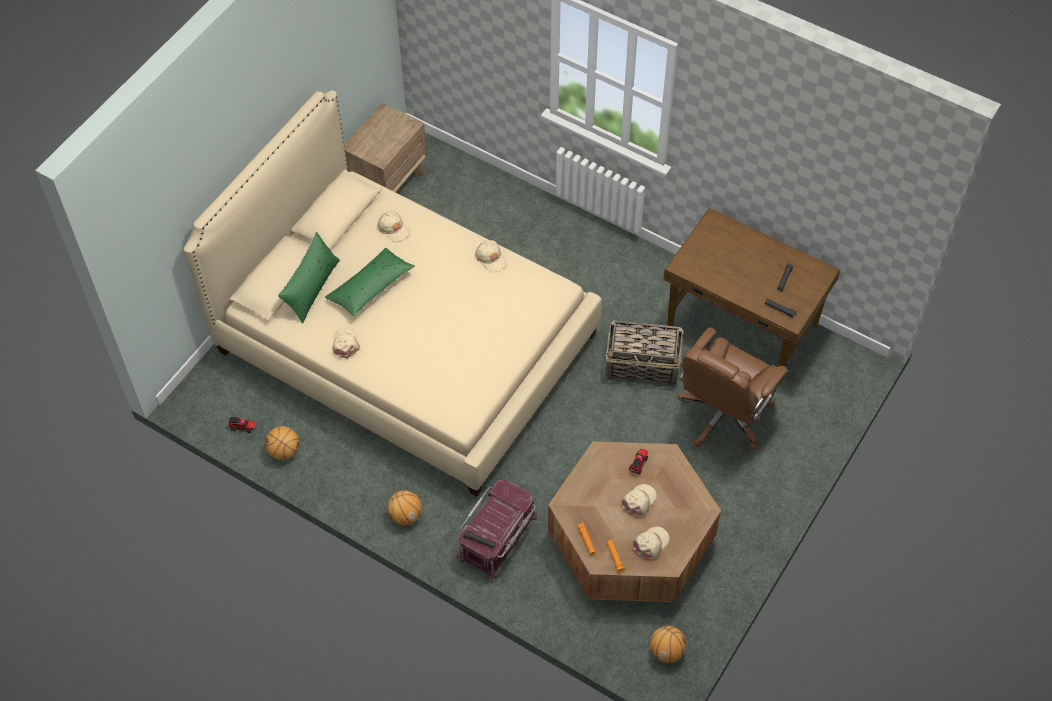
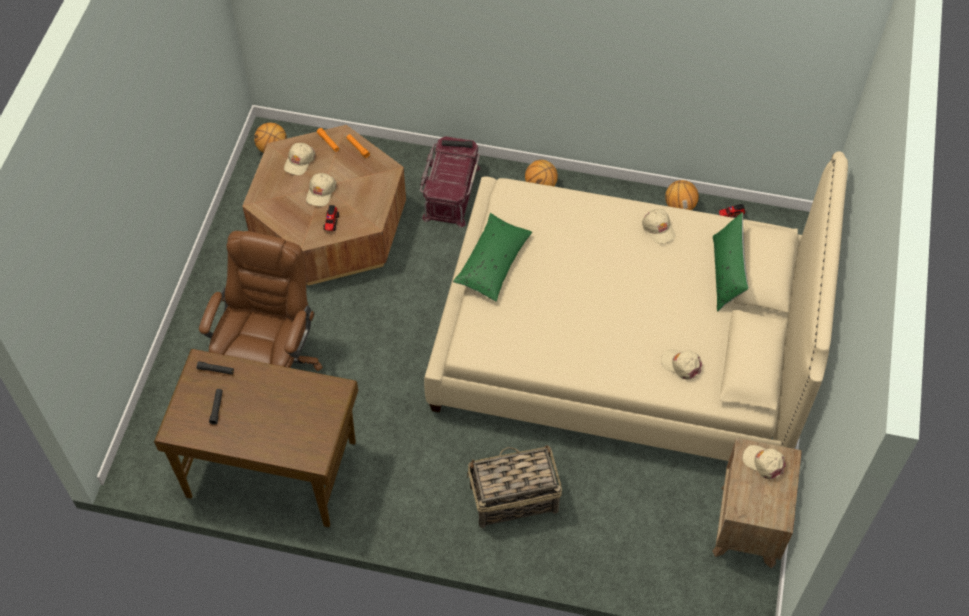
camera: 160 degrees right, 0 degrees up
(370, 287) = (667, 292): green pillow -> green pillow (493, 263)
(491, 258) = (558, 362): beige cap -> beige cap (764, 462)
(643, 366) = (368, 391): basket -> basket (512, 498)

